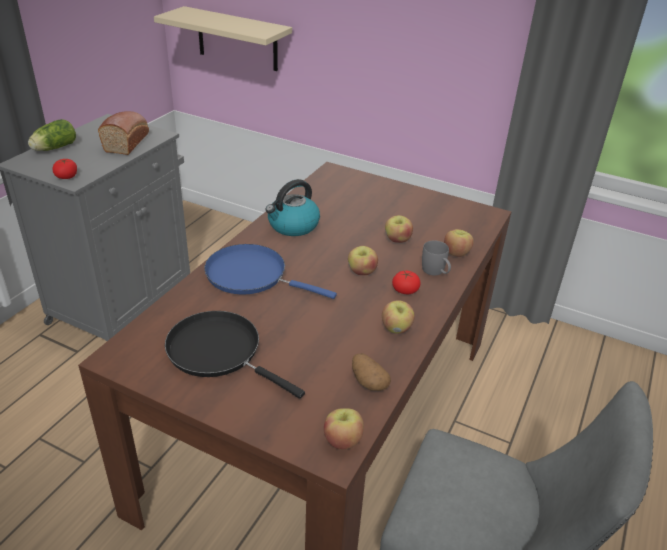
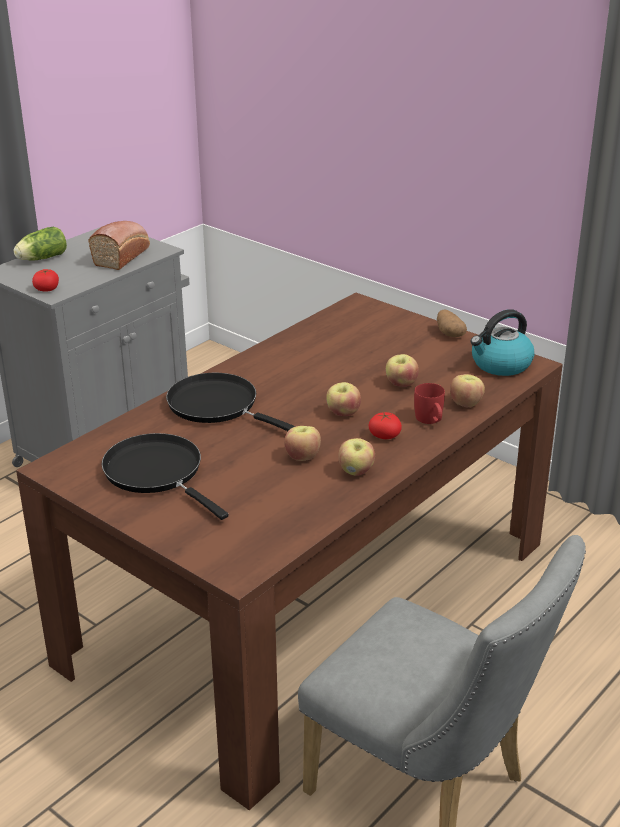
camera: 15 degrees right, 5 degrees down
(237, 39) = (275, 140): beige shelf -> none
(251, 275) = (218, 406): blue frying pan -> black frying pan
(293, 226) = (284, 360): kettle -> kettle (500, 364)
(342, 440) = (252, 561): apple -> apple (302, 456)
(368, 381) = (301, 515): potato -> potato (449, 333)
(436, 272) = (430, 420): grey mug -> red mug

